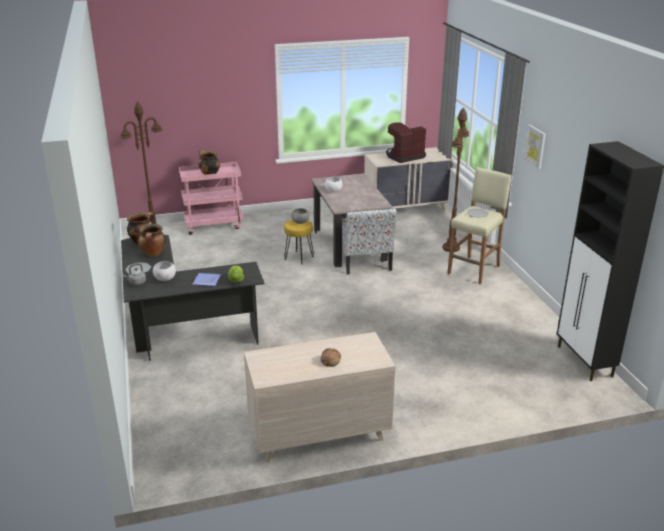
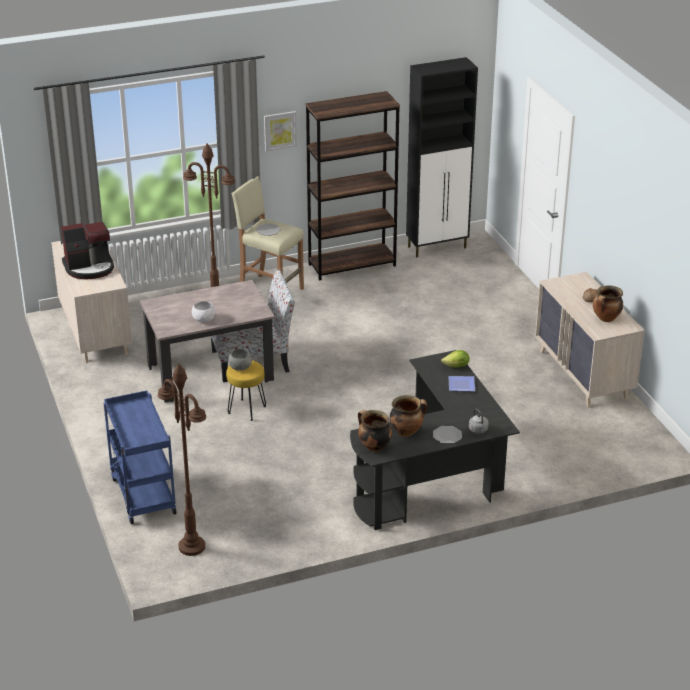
camera: 95 degrees left, 5 degrees up
(165, 278) = (463, 413): white bowl -> none
(209, 175) = (144, 424): cooking pot -> cooking pot (606, 319)
(214, 225) = (142, 495): pink cart -> blue cart
(404, 156) = (89, 267): coffee machine -> coffee machine turned 75 degrees counterclockwise
(530, 309) = (352, 265): none -> brown bookcase

